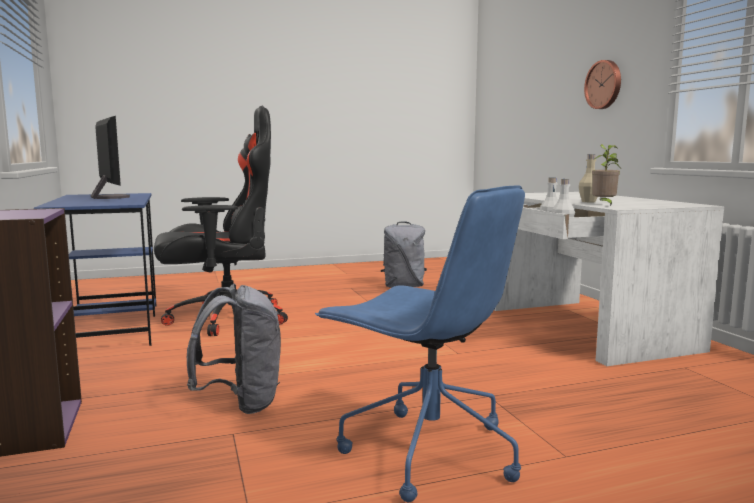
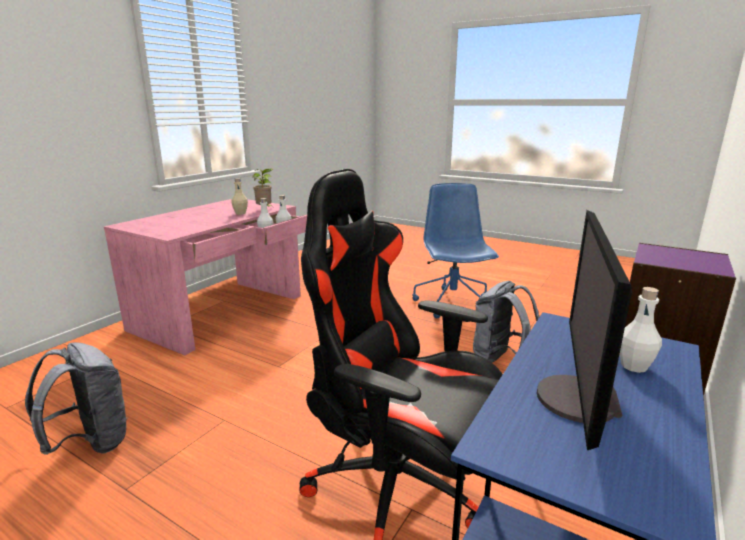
camera: 130 degrees left, 10 degrees up
(81, 201) = (634, 366): none -> white bottle
(577, 328) = (227, 313): white desk -> pink desk
(604, 84) = (62, 111): wall clock -> none

